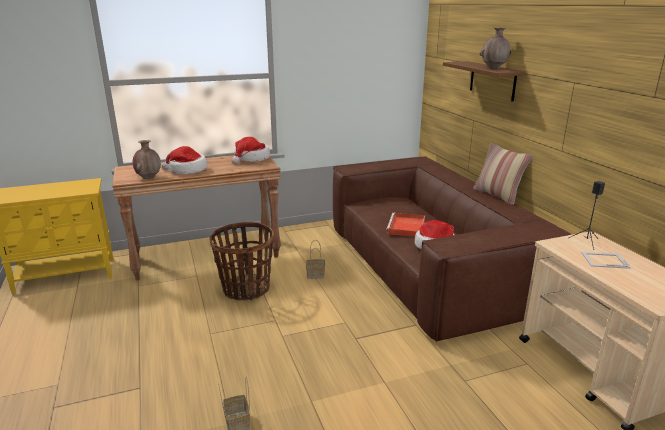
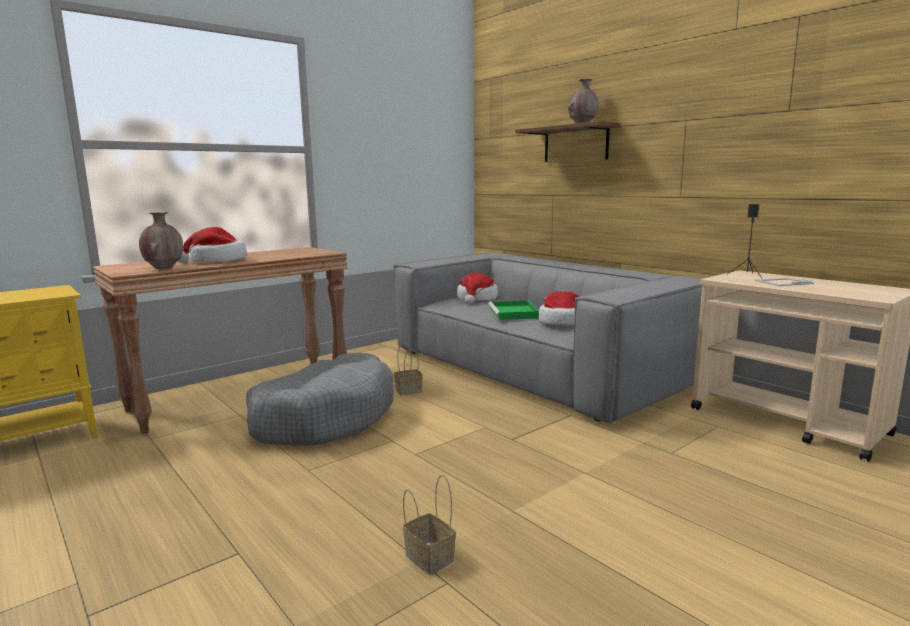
camera: 20 degrees left, 10 degrees down
(245, 289) = (324, 417): basket -> grey dog bed
(251, 159) = (297, 250): hat -> hat (477, 299)
(406, 227) = (514, 313): red tray -> green tray
(426, 268) = (535, 367): brown sofa -> grey sofa
(497, 195) = (605, 267): pillow -> none

